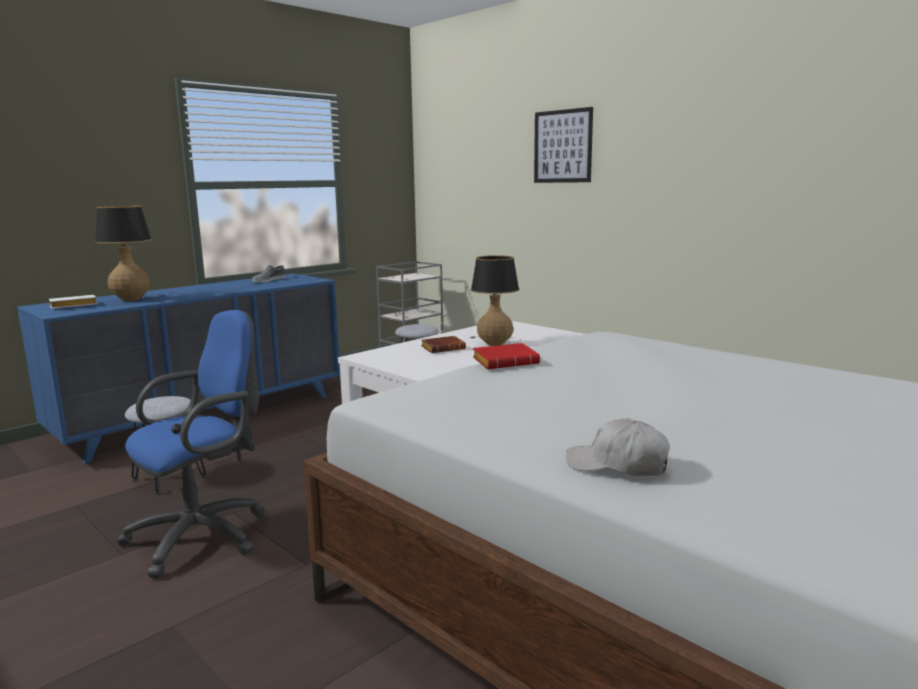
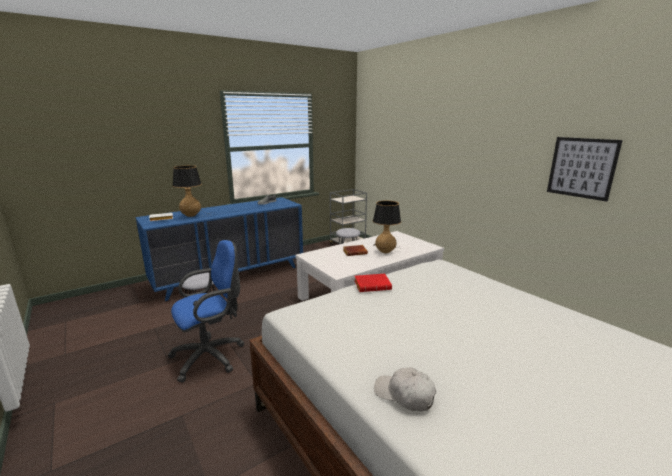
camera: 10 degrees right, 5 degrees up
(562, 146) = (439, 130): picture -> picture (581, 168)

